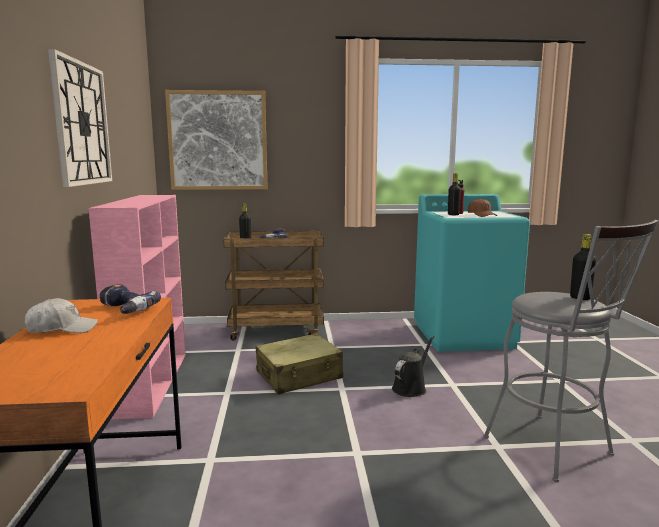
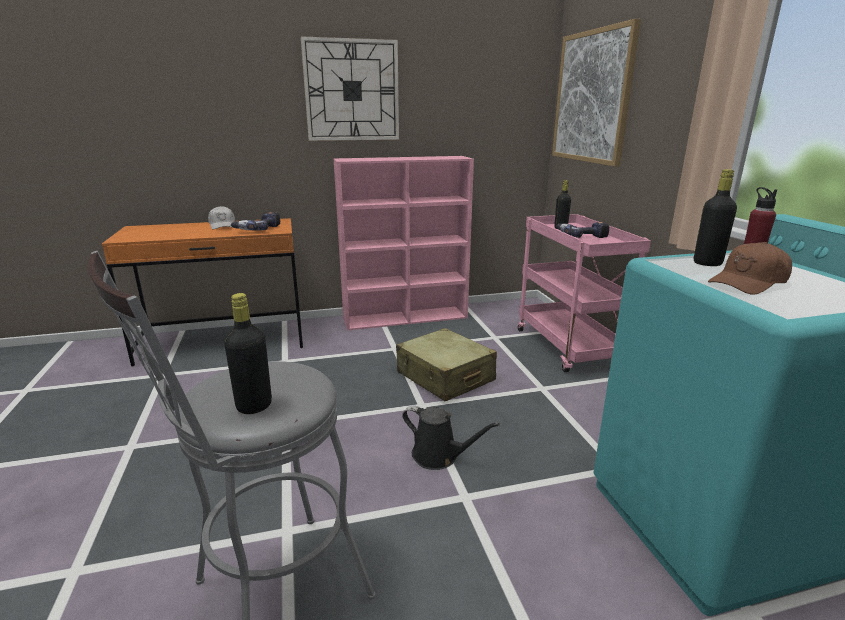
camera: 80 degrees right, 10 degrees up
(277, 330) = (569, 348): brown cart -> pink cart

